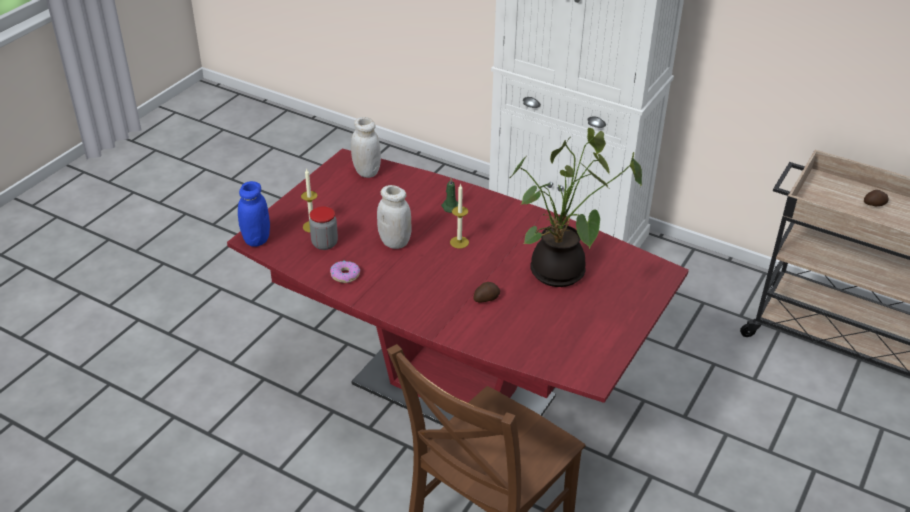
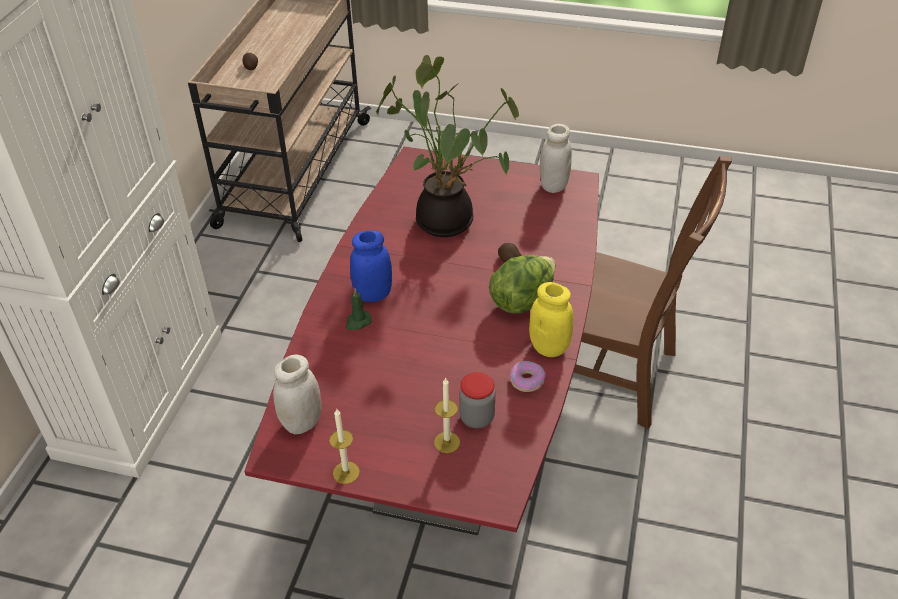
camera: 105 degrees left, 5 degrees up
(256, 239) = (498, 493): blue jar -> blue jar (373, 294)
(371, 295) = (549, 347): none -> yellow jar
(395, 242) = (446, 353): white jar -> white jar (553, 185)
(433, 294) = (522, 300): none -> lettuce
(459, 242) = (424, 299): candle -> candle (346, 472)

